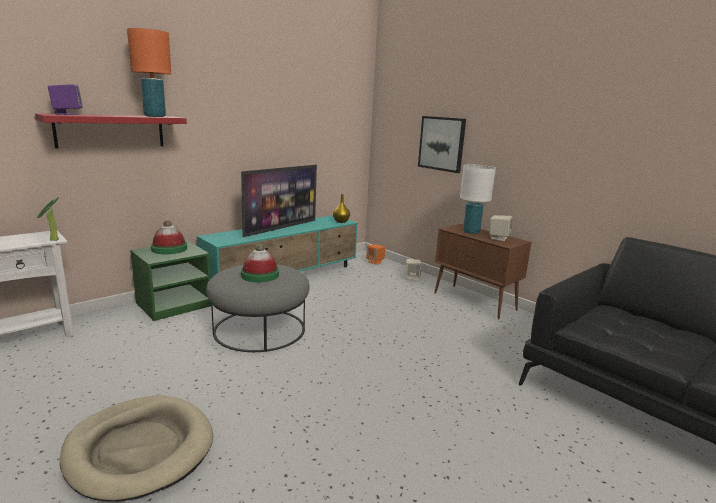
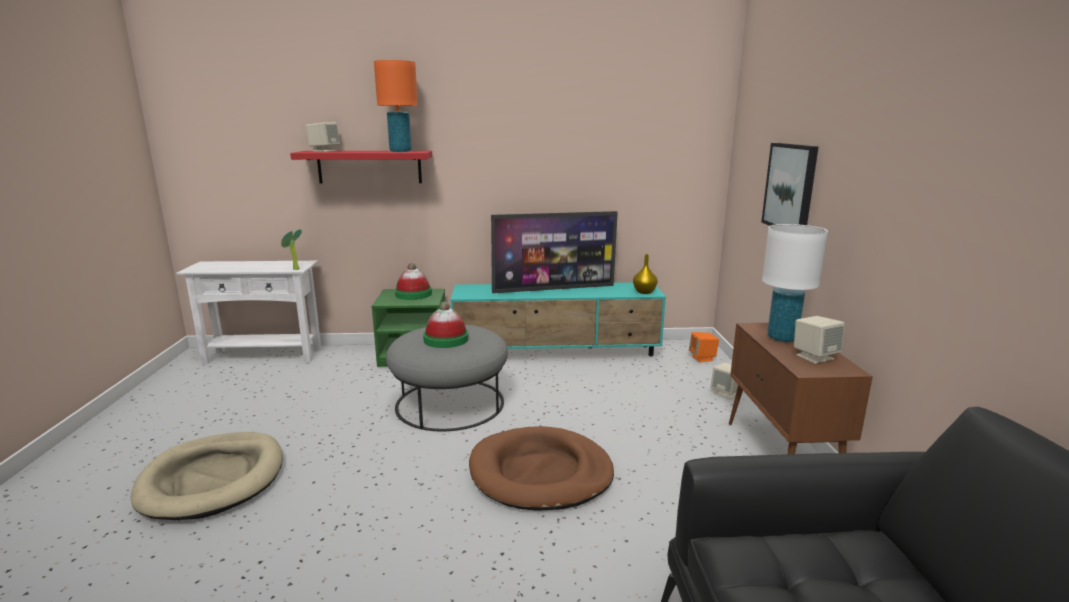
camera: 40 degrees right, 0 degrees up
(67, 114) = (324, 151): purple speaker -> beige speaker
(381, 349) = (540, 473): none -> brown dog bed

